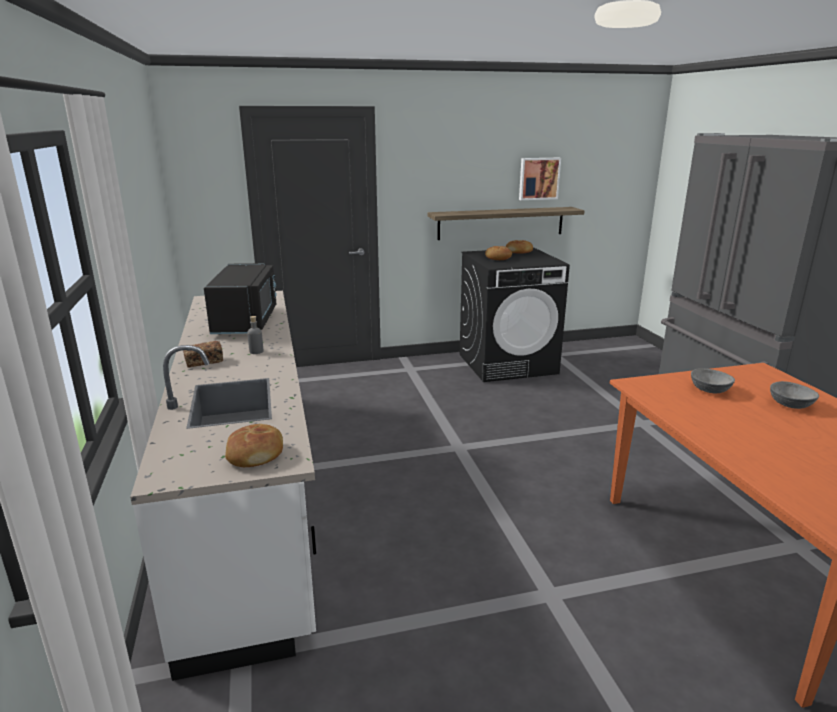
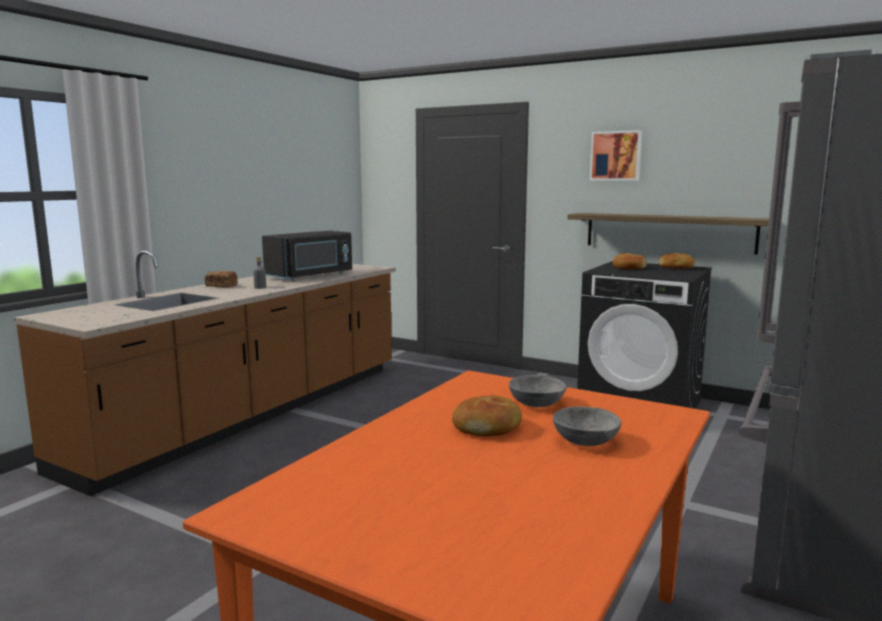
camera: 45 degrees right, 10 degrees down
(251, 492) = (252, 413): white counter -> brown counter
(256, 454) = (95, 319): bread -> bread (488, 427)
(538, 178) = (723, 179): picture -> picture (616, 156)

